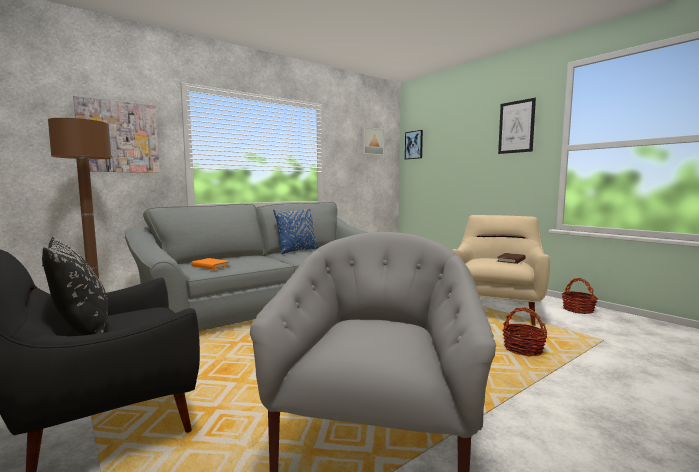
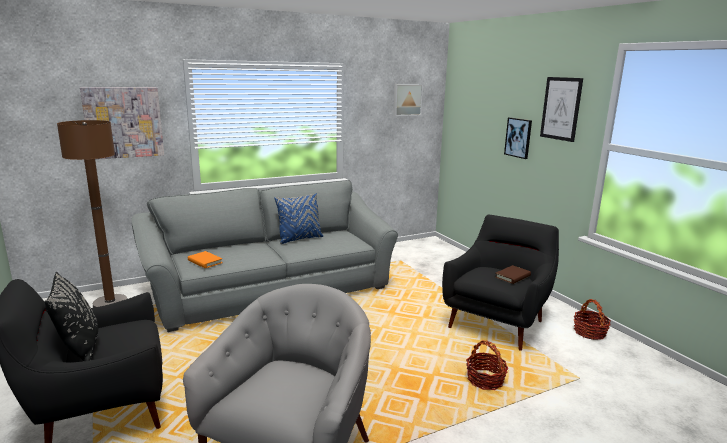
camera: 10 degrees right, 10 degrees up
(414, 145) = (458, 104): picture -> picture (518, 137)
(496, 309) = (497, 322): beige armchair -> black armchair

